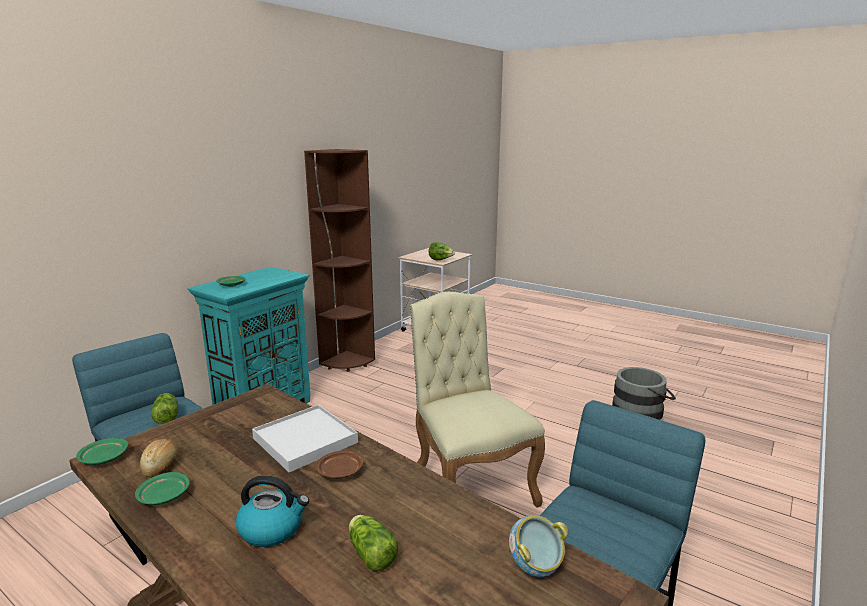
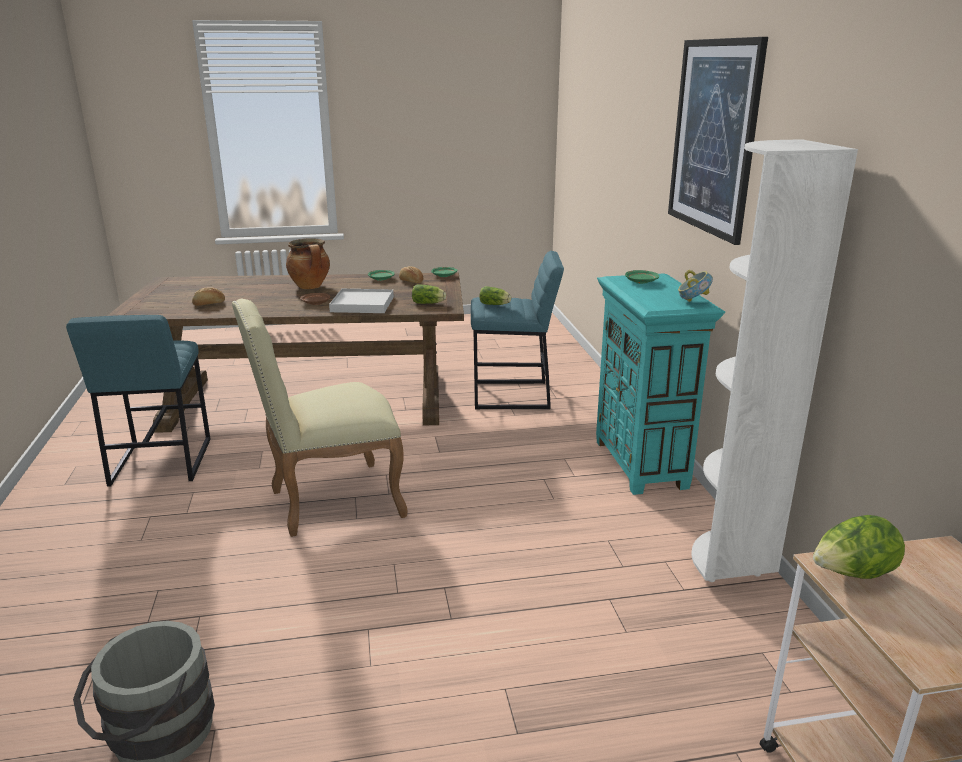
camera: 135 degrees right, 5 degrees up
(209, 166) = (713, 137): none -> picture
(272, 529) = (311, 287): kettle -> cooking pot
(347, 366) = (726, 563): brown bookcase -> white bookcase
(370, 553) = (255, 294): lettuce -> lettuce (429, 303)
(465, 555) = (209, 304): none -> bread
(469, 489) = (332, 501): beige chair -> beige chair turned 135 degrees clockwise
(535, 567) = (172, 309): bowl -> bowl (693, 301)

